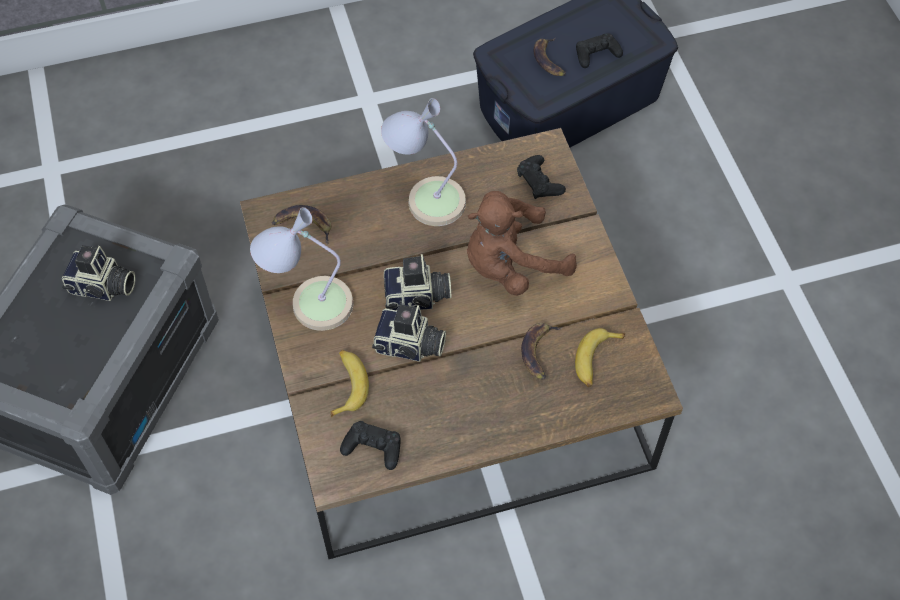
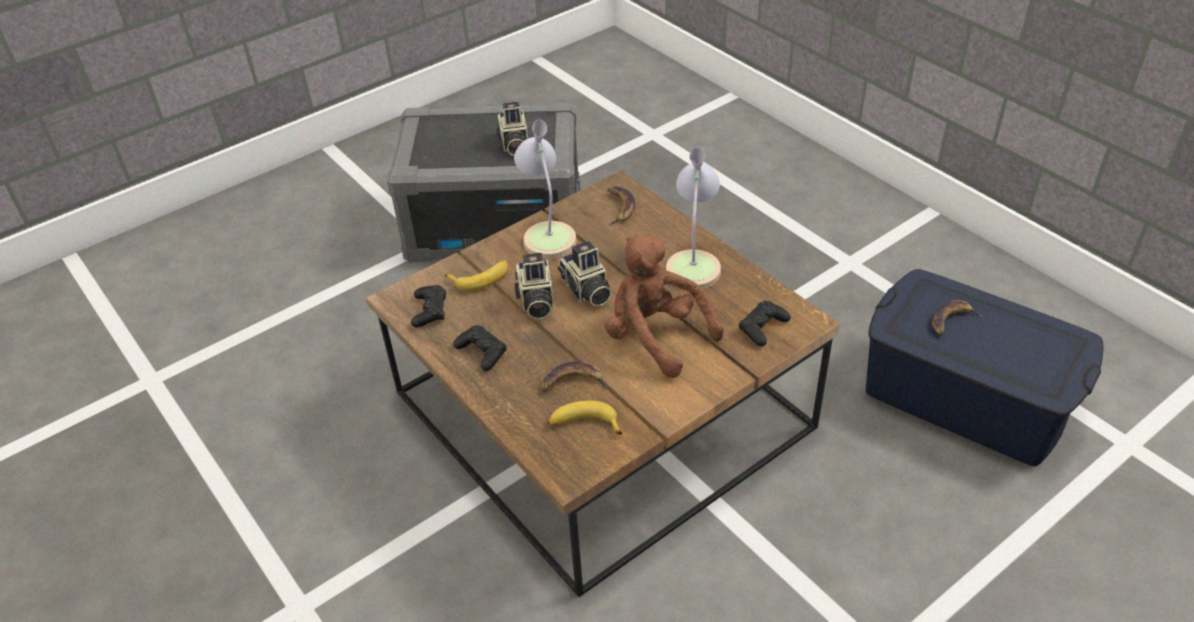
camera: 70 degrees right, 15 degrees down
(596, 54) = (991, 352): black game controller -> black game controller (482, 352)

